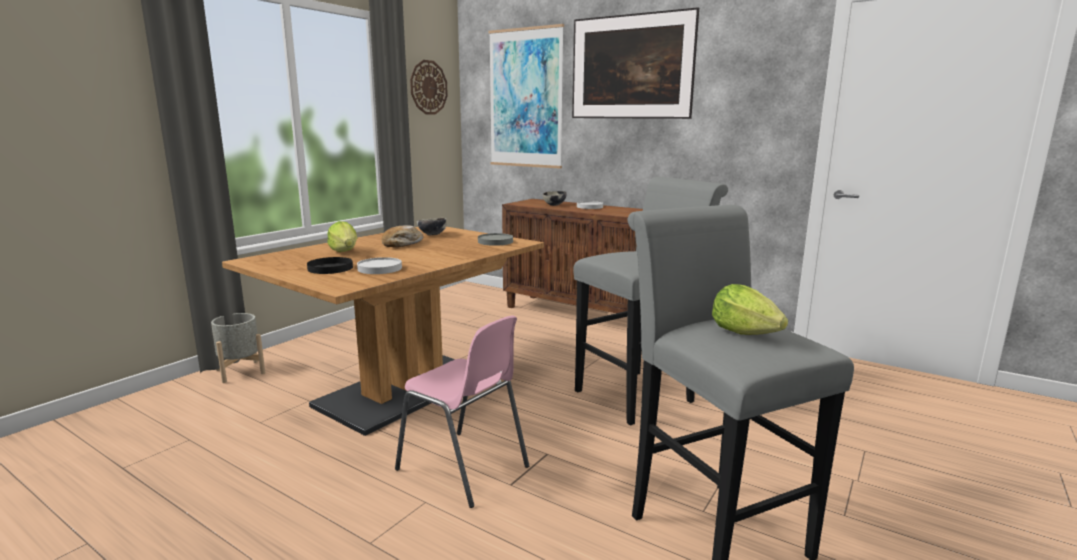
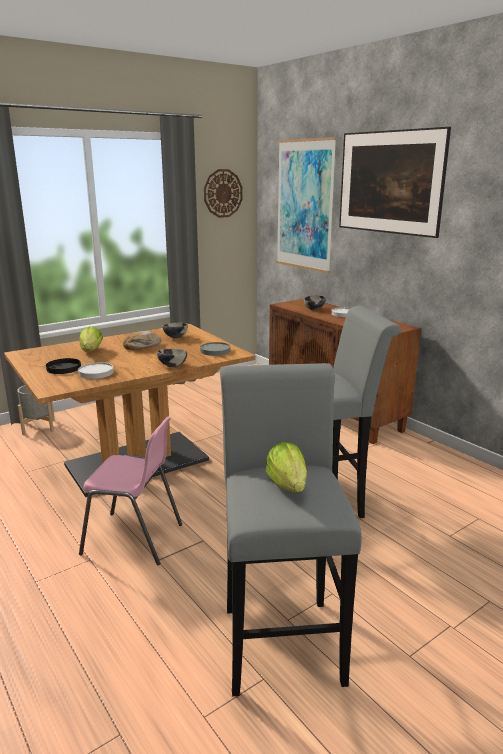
camera: 20 degrees right, 5 degrees up
(464, 468) = (134, 539): pink chair -> pink chair turned 45 degrees counterclockwise
(465, 256) = (172, 366): none -> bowl

